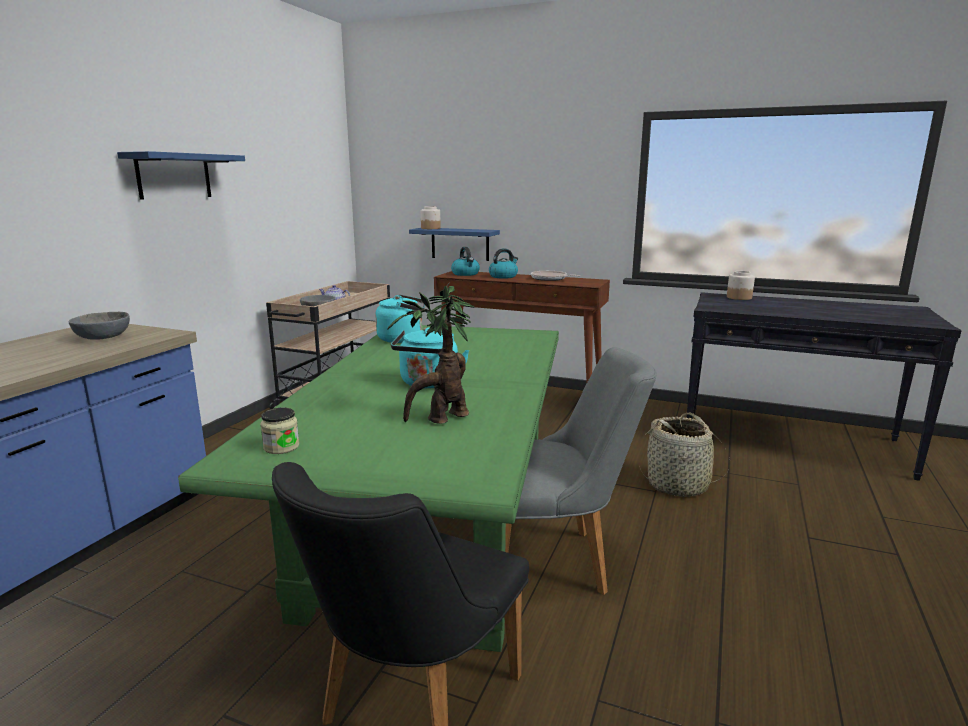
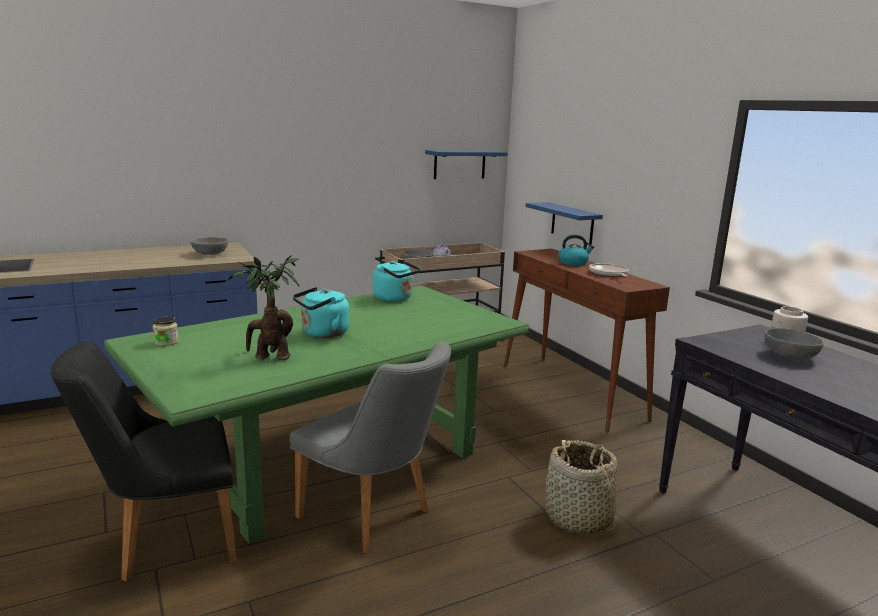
camera: 40 degrees right, 0 degrees up
(174, 176) = (312, 145): blue shelf -> blue shelf (459, 164)
(431, 228) = (547, 204): jar -> none
(466, 274) = (548, 254): kettle -> none
(765, 304) = (790, 355): none -> grey bowl

